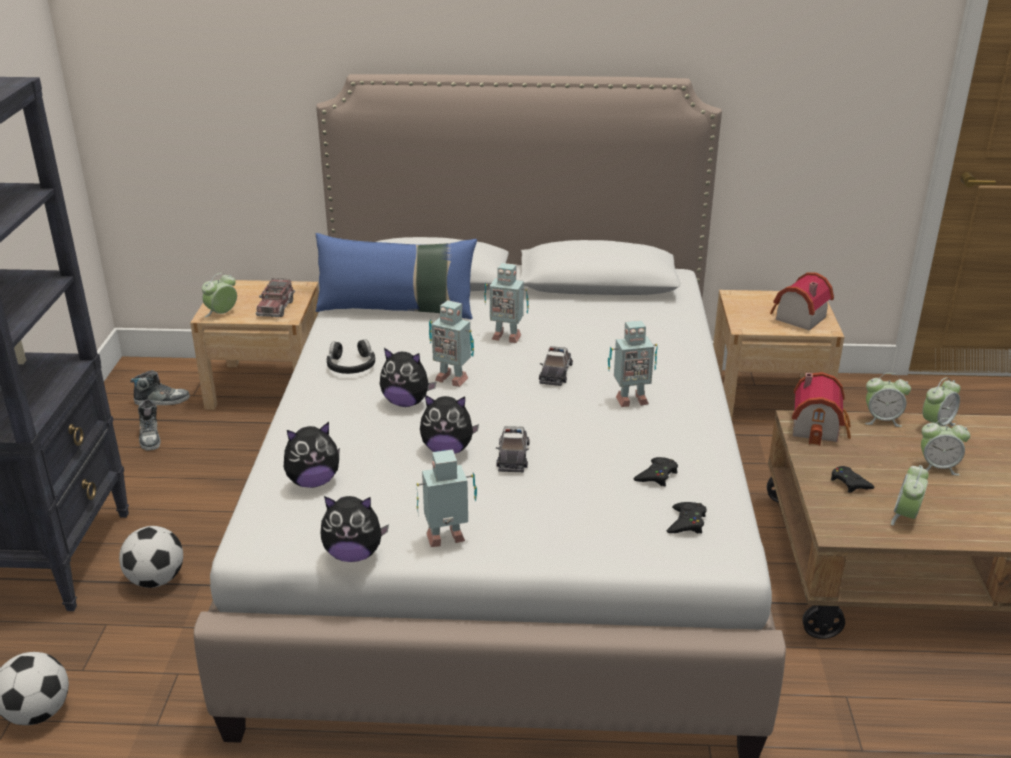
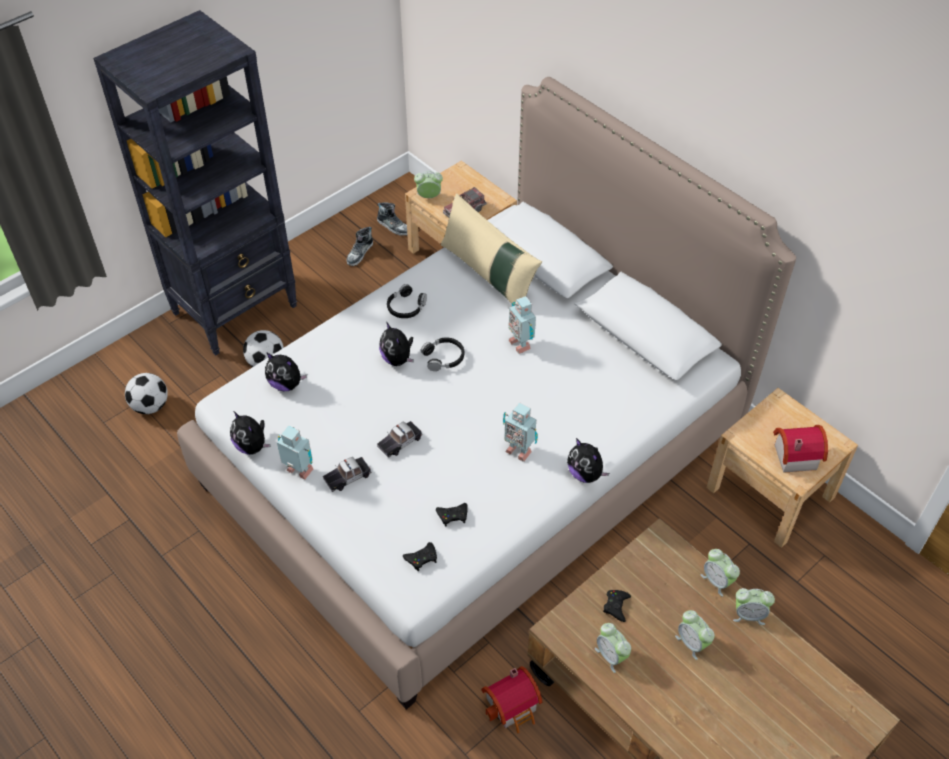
camera: 45 degrees right, 20 degrees up
(397, 310) = (489, 274): blue pillow -> beige pillow
(447, 449) = (373, 411): plush toy -> plush toy (585, 474)
(452, 378) = (444, 357): toy robot -> black headphones
(555, 373) = (506, 396): toy car -> toy car (347, 476)
(819, 427) = (665, 553): toy house -> toy house (514, 706)
(906, 516) = (611, 655): alarm clock -> alarm clock turned 105 degrees counterclockwise

